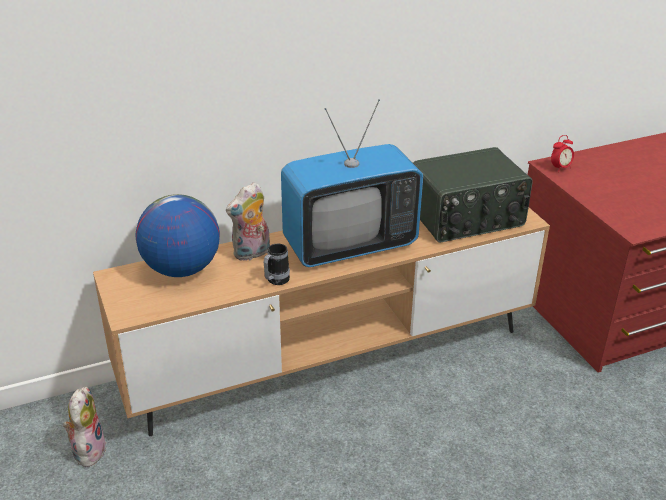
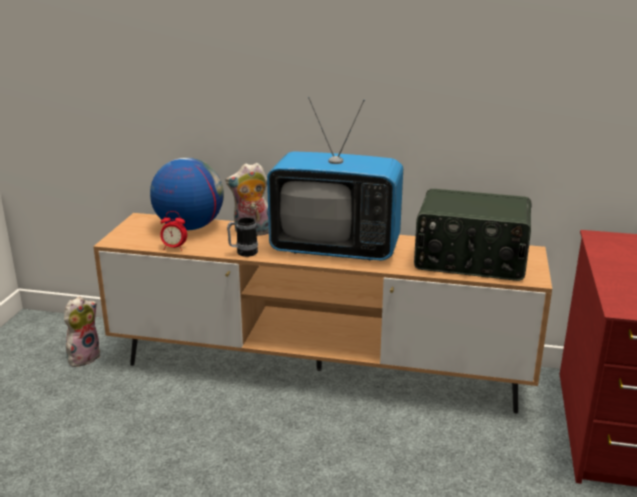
camera: 35 degrees right, 10 degrees down
(560, 168) = (609, 242): alarm clock -> alarm clock (174, 248)

